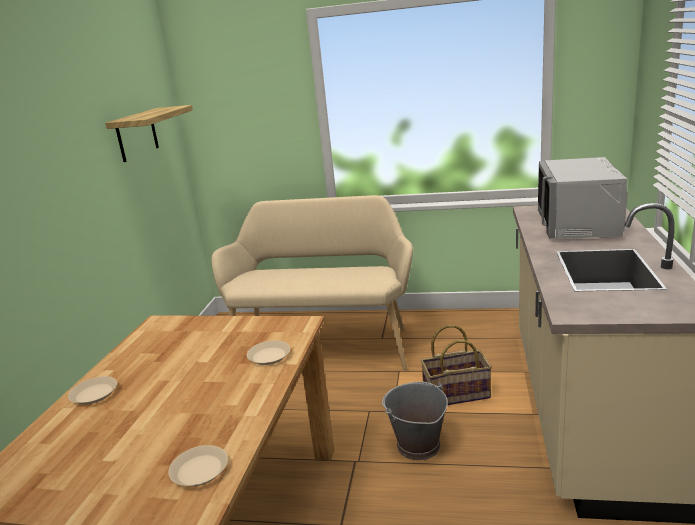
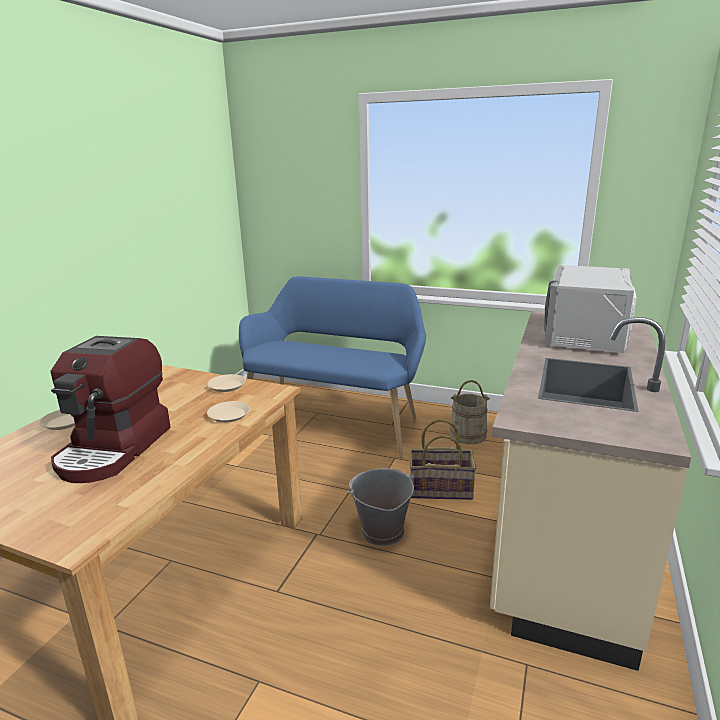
camera: 10 degrees right, 0 degrees up
(137, 134) = (184, 198): shelf -> none
(171, 412) = (115, 449): none -> coffee machine
(199, 470) = (104, 504): beige plate -> beige plate (226, 386)
(323, 345) = (335, 422): beige bench -> blue bench
(459, 336) = (468, 435): none -> beige bucket

